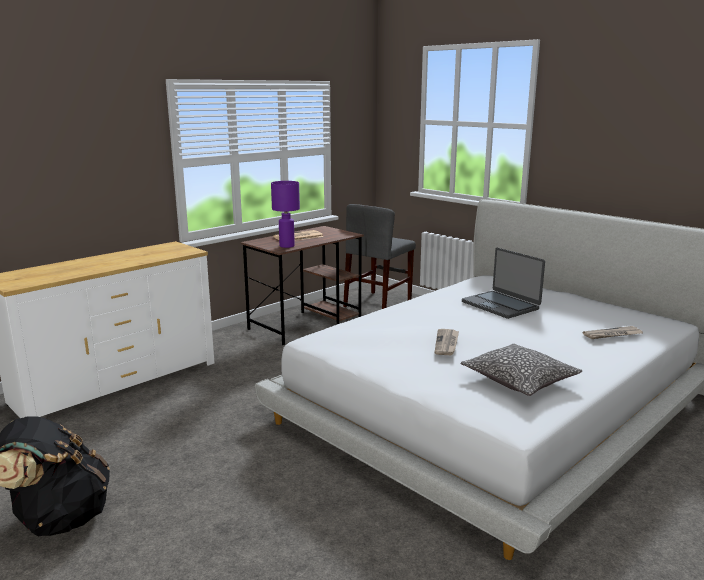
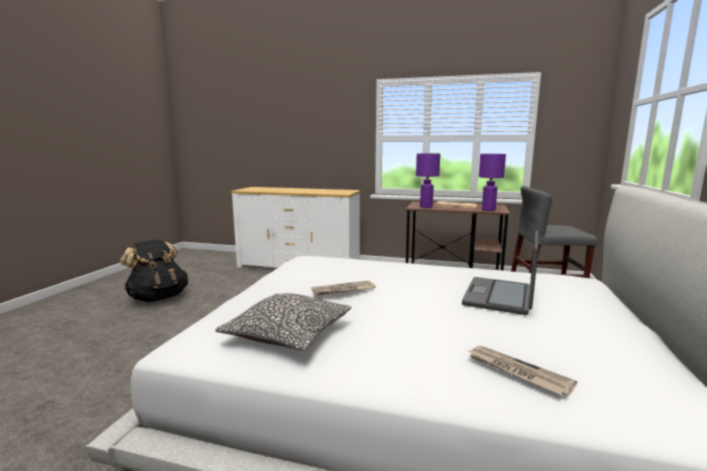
camera: 60 degrees right, 5 degrees down
(340, 235) = (488, 210): none -> purple table lamp

